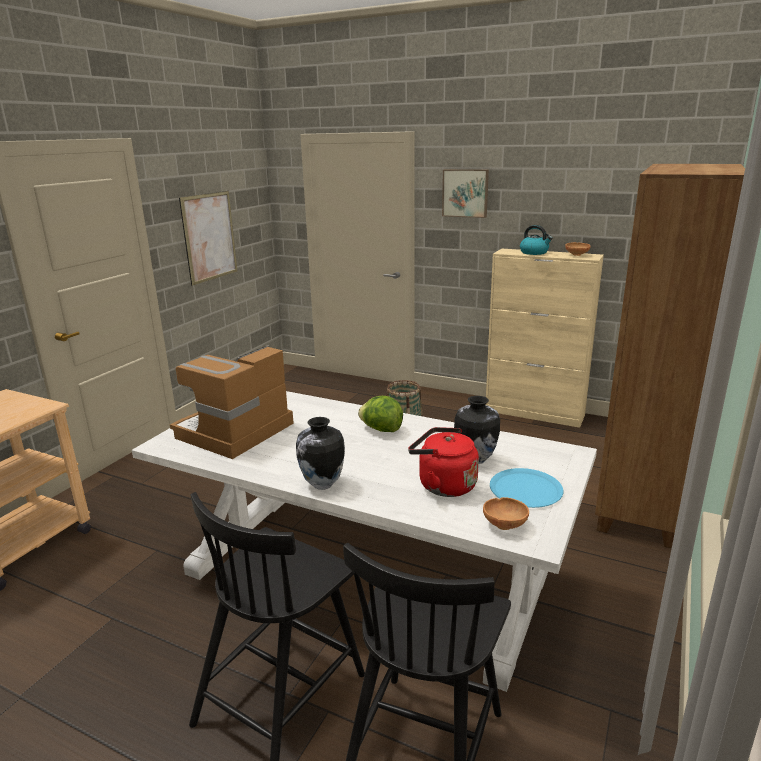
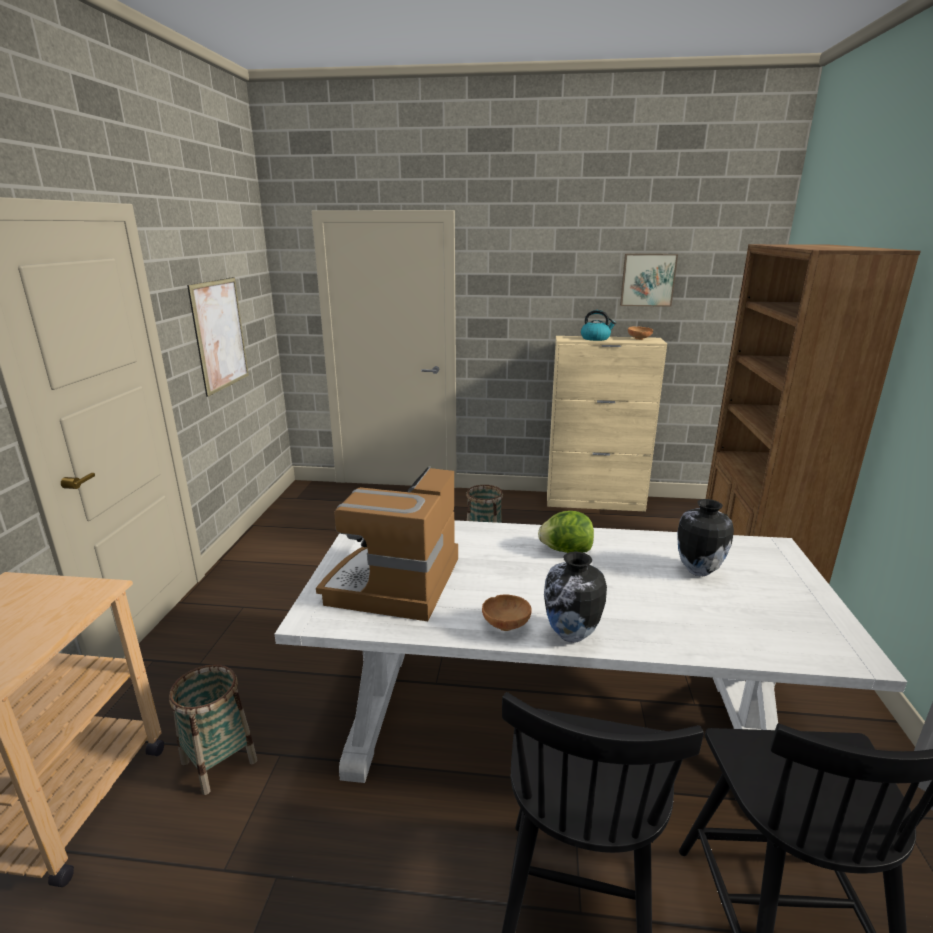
camera: 20 degrees left, 0 degrees up
(118, 545) = (219, 761): none -> basket
(443, 485) = (700, 608): red kettle -> none
(465, 193) = (514, 278): picture -> picture (647, 280)
(505, 524) = (809, 644): brown bowl -> brown bowl (506, 624)
(526, 489) = (782, 597): blue plate -> none

